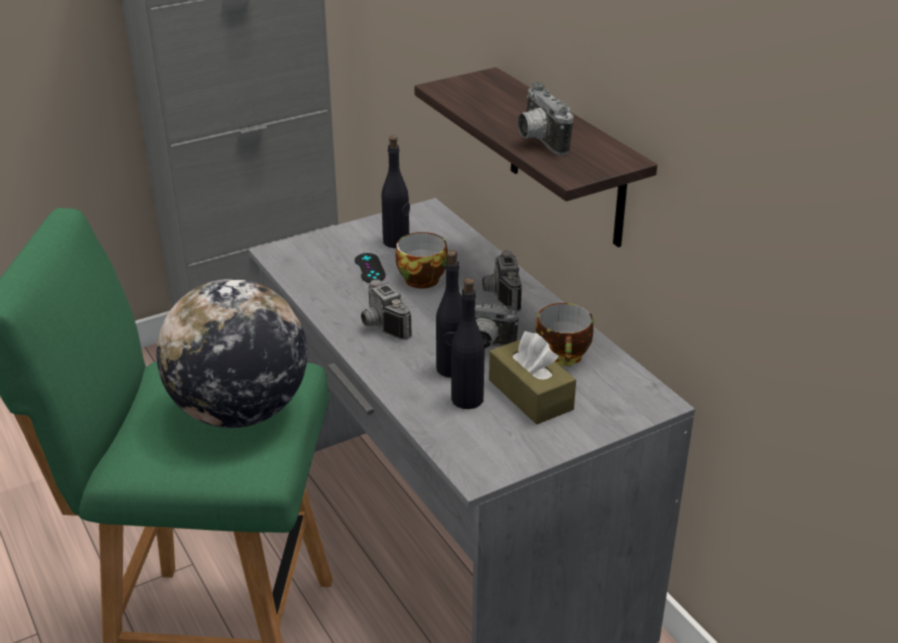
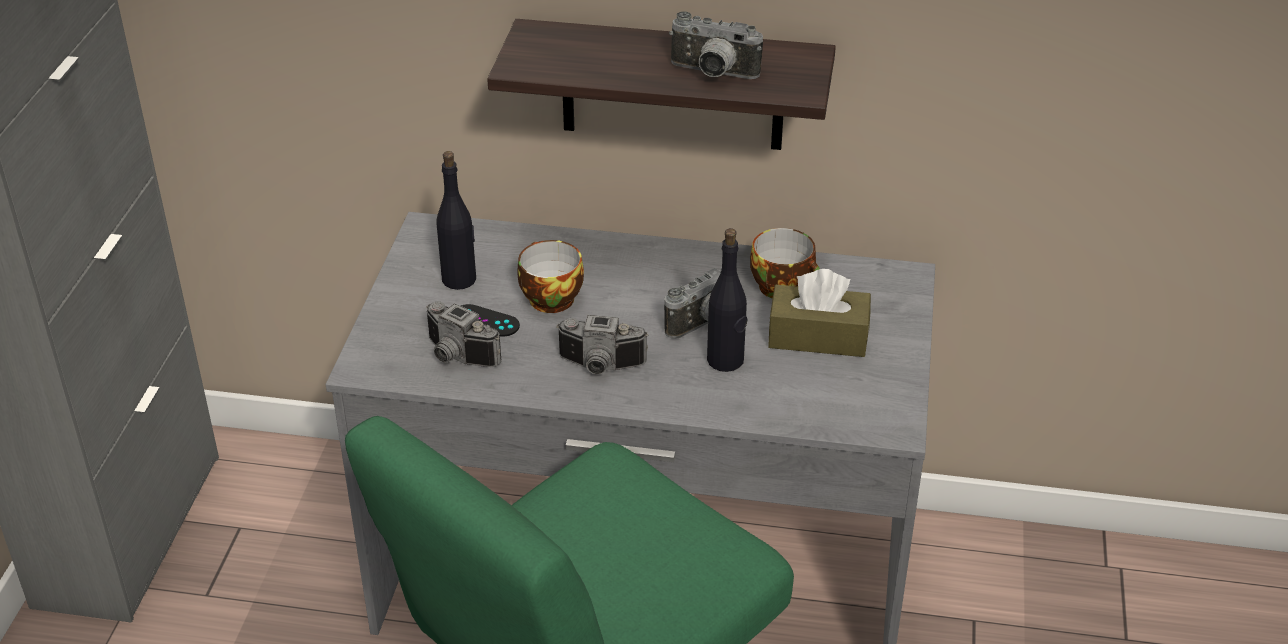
camera: 50 degrees left, 5 degrees up
(240, 412) = (640, 528): globe -> none
(467, 399) = (782, 375): black bottle -> none
(500, 295) = (642, 268): camera -> camera (456, 357)

